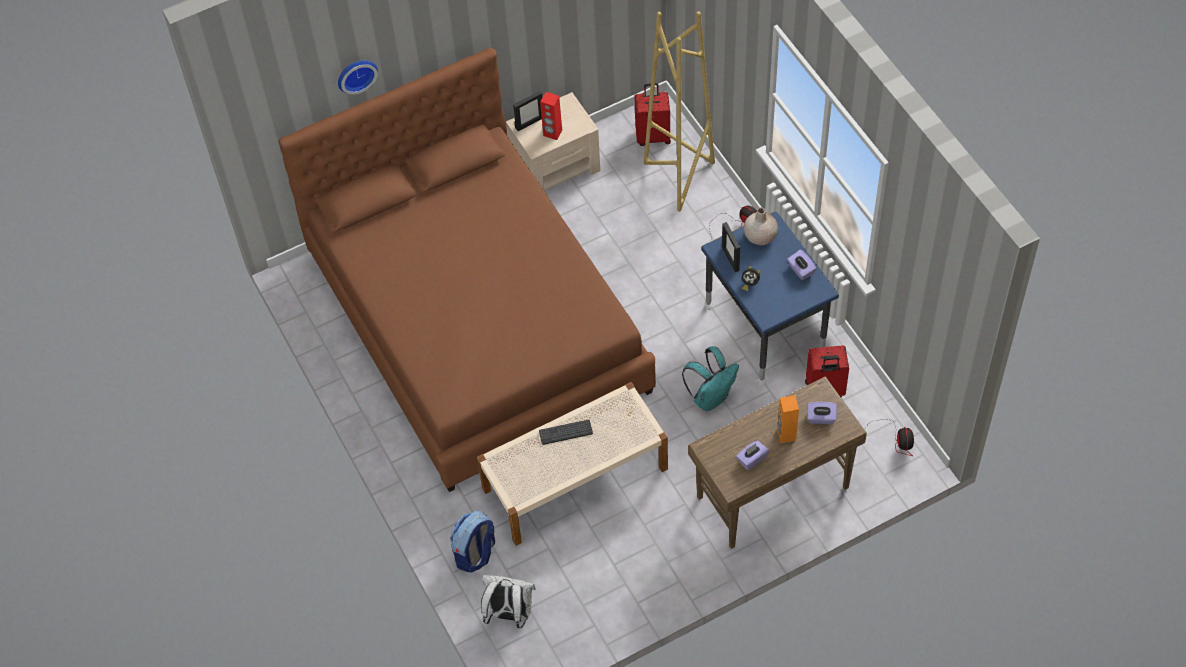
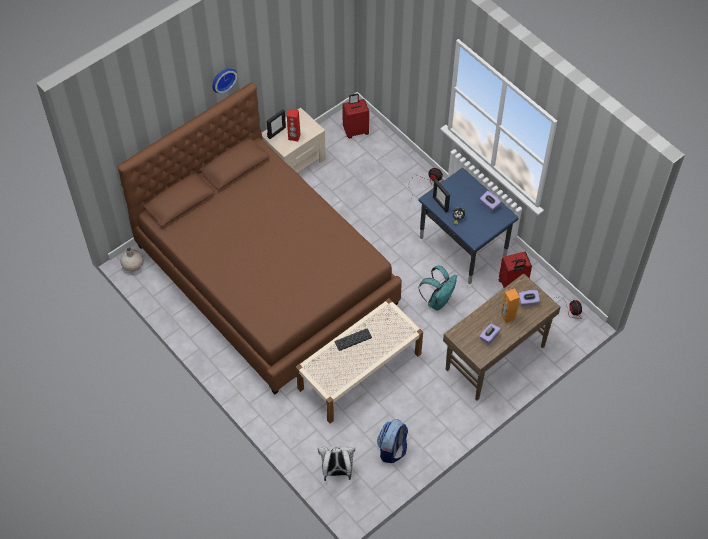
camera: 15 degrees left, 0 degrees up
(356, 74) = (165, 112): wall clock -> wall clock (222, 78)
(475, 554) = (303, 434): backpack -> backpack (392, 449)
(679, 179) = (381, 157): yellow clothes rack -> none
(760, 236) = (456, 186): beige vase -> beige vase (133, 265)

